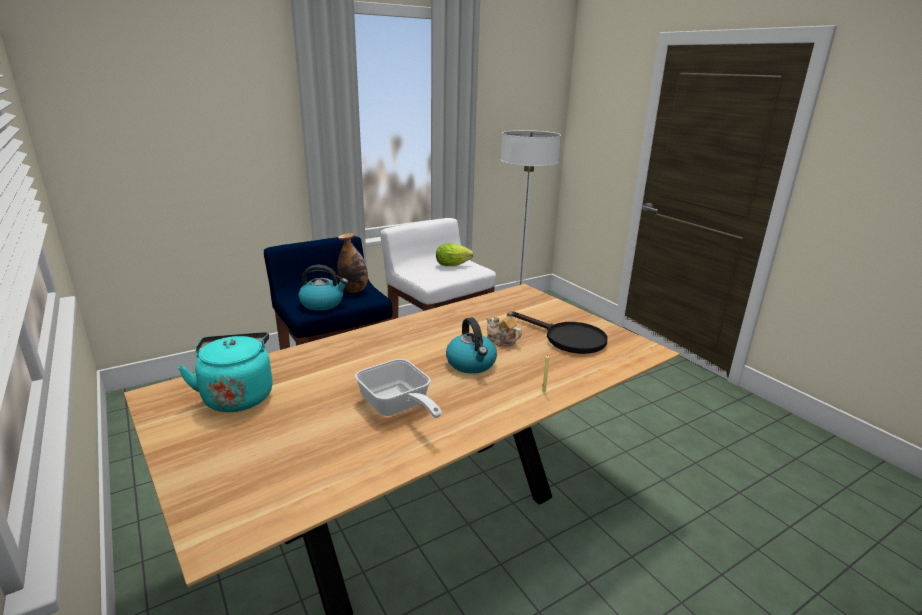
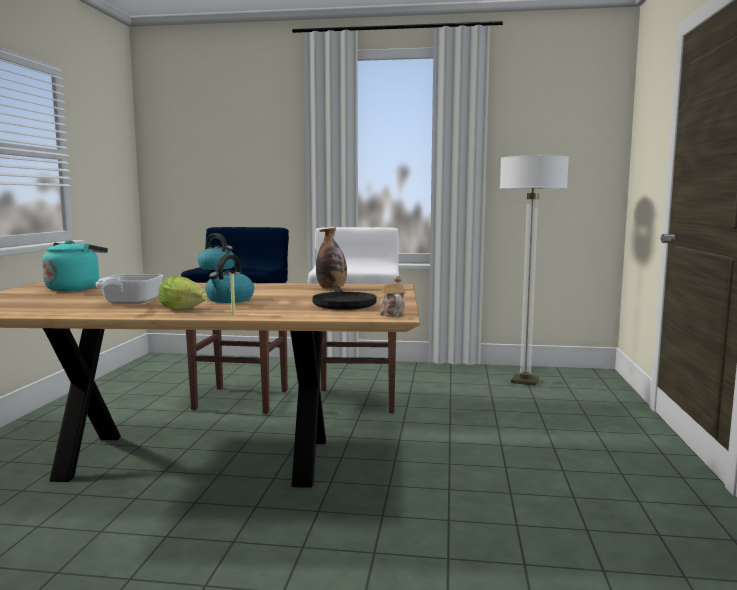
camera: 40 degrees right, 15 degrees down
(354, 290) = (255, 266): bottle -> bottle (332, 289)
(454, 265) = (370, 267): lettuce -> lettuce (185, 310)
(501, 340) = (287, 297): teapot -> teapot (391, 314)

